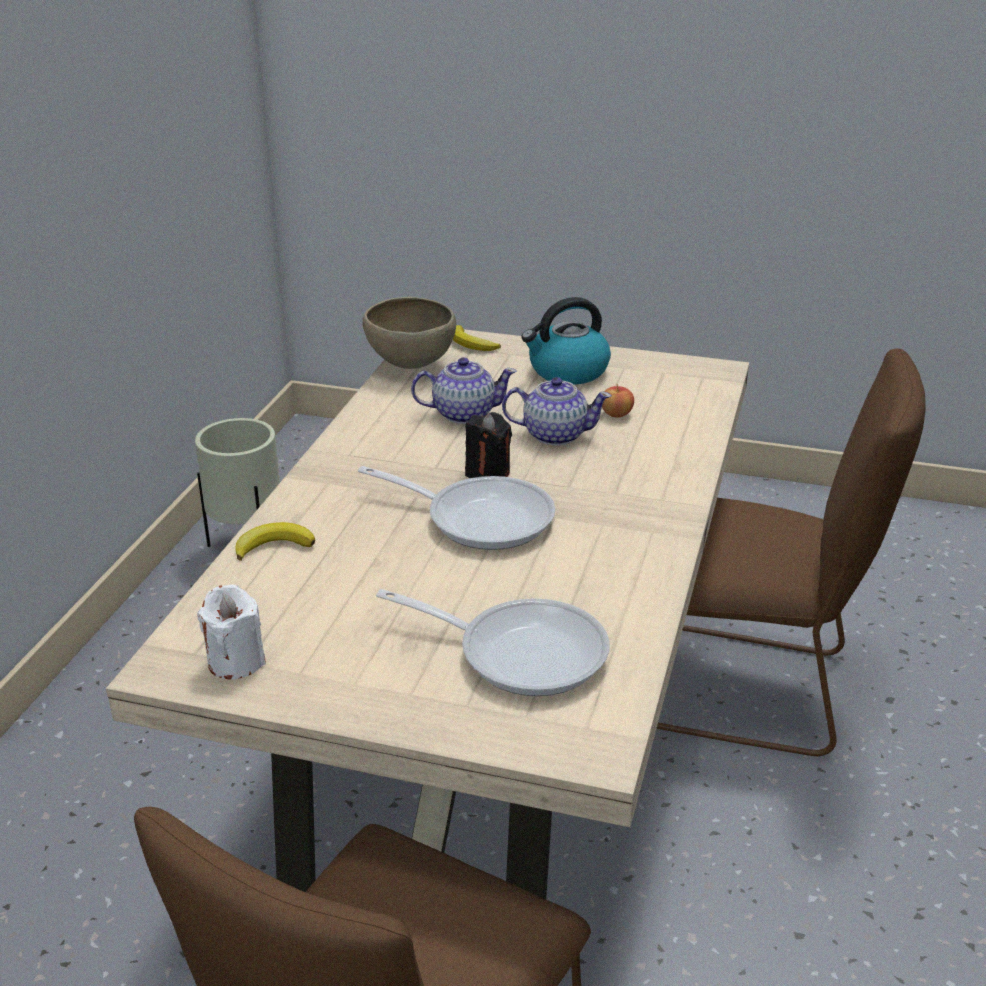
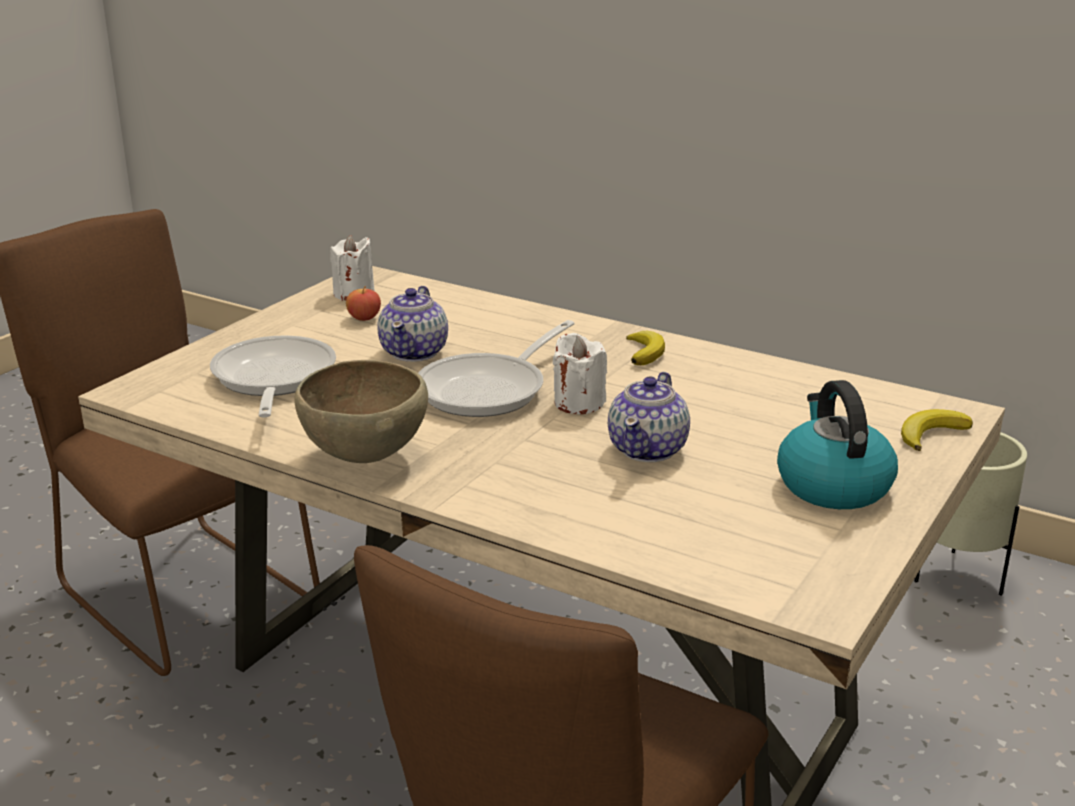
camera: 105 degrees right, 5 degrees down
(274, 546) = (499, 311): banana -> banana (645, 352)
(410, 366) = (861, 392): brown bowl -> brown bowl (365, 456)
(463, 414) = (721, 406): teapot -> teapot (415, 352)
(487, 472) = (578, 403): black candle -> white candle
(520, 652) = (272, 380): frying pan -> frying pan turned 135 degrees clockwise
(616, 414) = (690, 496): apple -> apple (364, 318)

